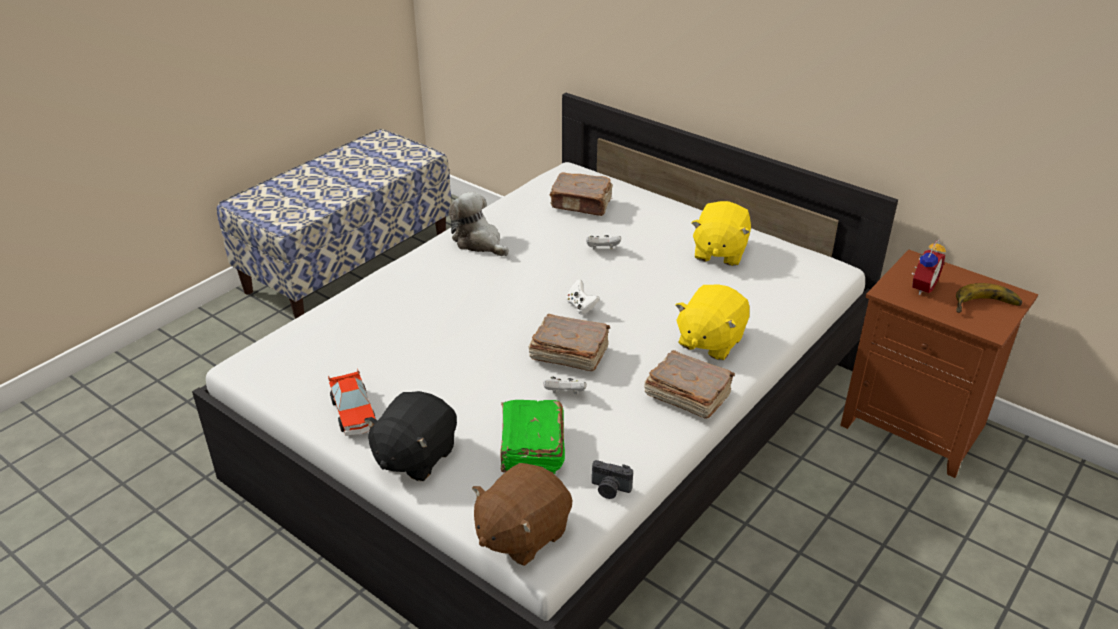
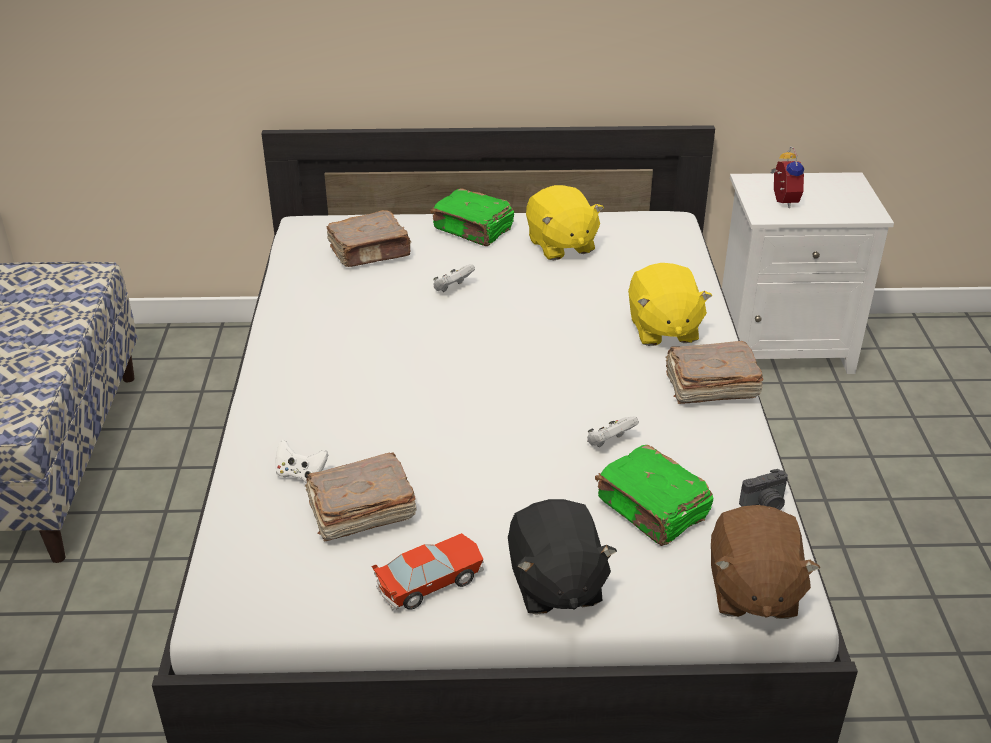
camera: 40 degrees left, 0 degrees up
(354, 413) = (430, 581): toy car -> toy car turned 60 degrees counterclockwise
(479, 242) = (311, 337): plush toy -> none
(568, 353) = (560, 403): brown book -> brown book (360, 512)
(581, 307) = (509, 353): white game controller -> white game controller (301, 474)
(672, 217) = (473, 230): none -> green book
(917, 426) = (784, 346): brown nightstand -> white nightstand
(987, 307) = (846, 197): banana -> none

